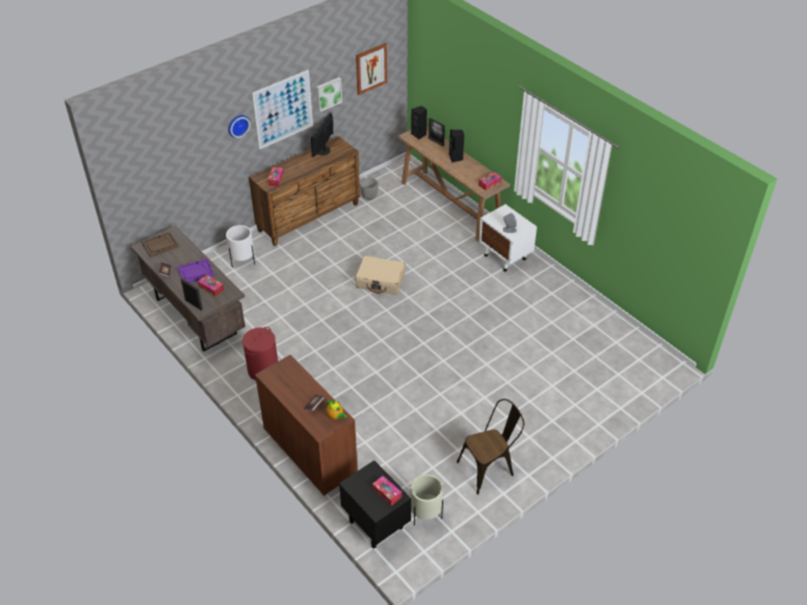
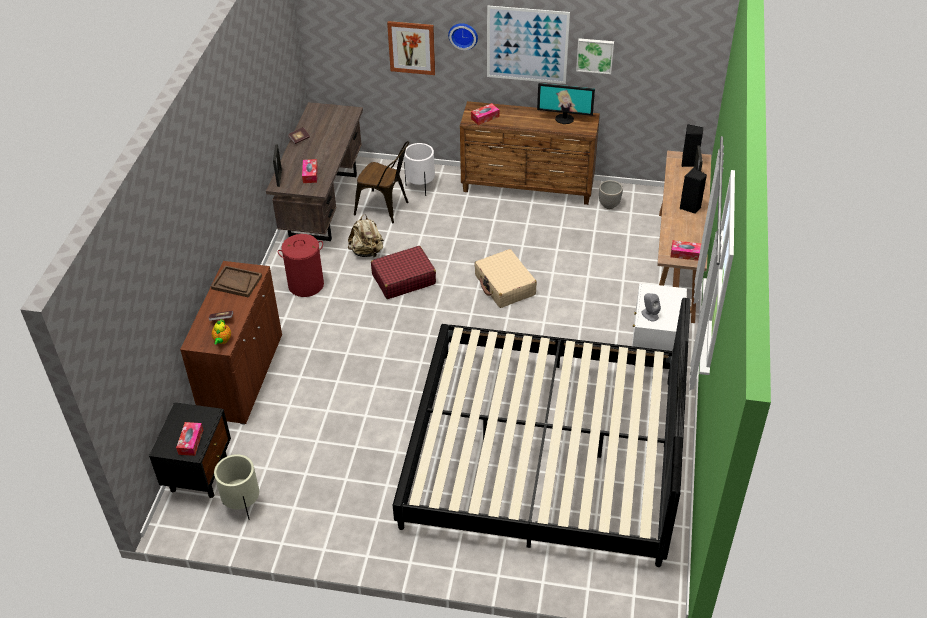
camera: 50 degrees right, 0 degrees up
(160, 245) = (328, 115): brown tray -> brown tray (236, 282)
(196, 272) = (319, 154): purple tray -> none
(271, 322) = (367, 252): none -> beige backpack
(318, 321) = (403, 279): none -> red suitcase
(323, 151) = (564, 118): monitor -> monitor turned 150 degrees counterclockwise
(371, 68) = (665, 52): picture -> picture (412, 47)
(489, 468) = (346, 518): brown chair -> brown chair (386, 208)
(530, 348) = (544, 452): none -> bed

